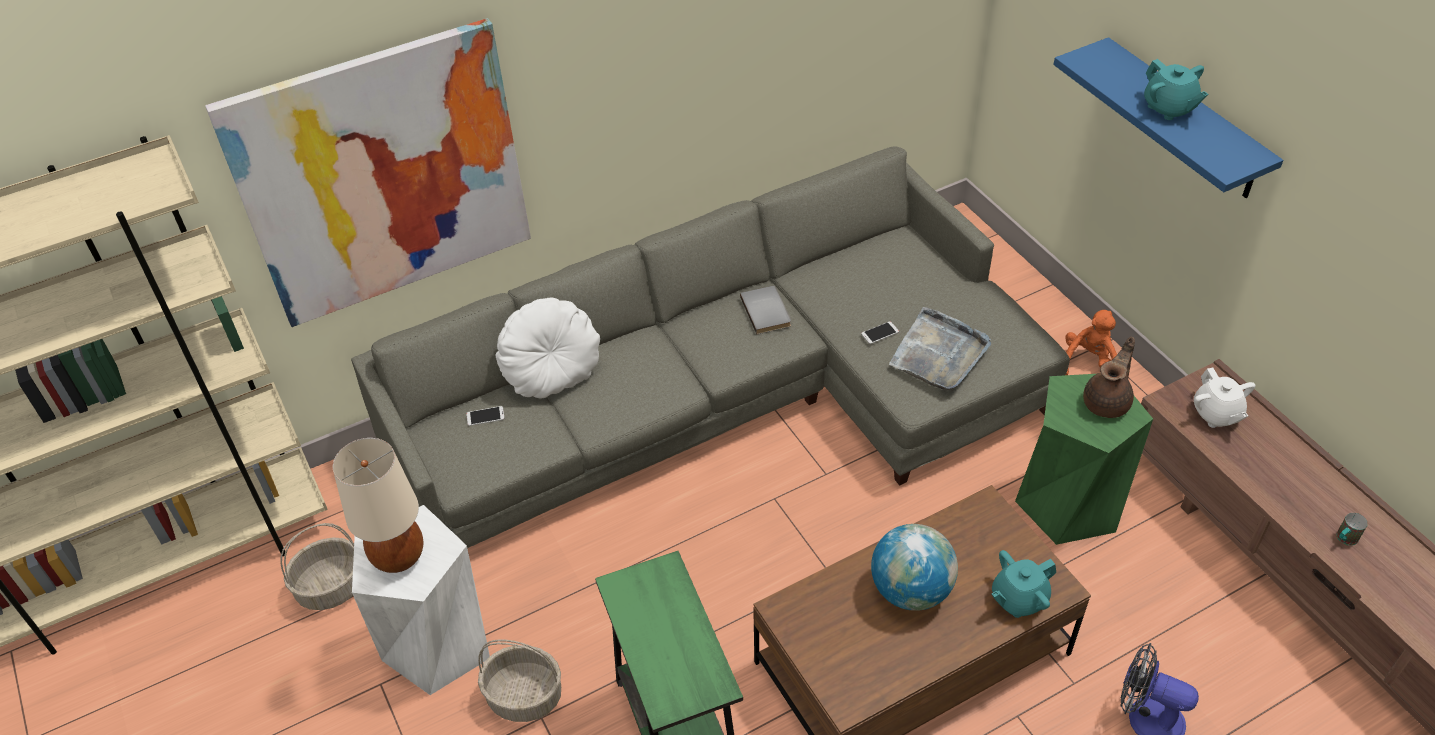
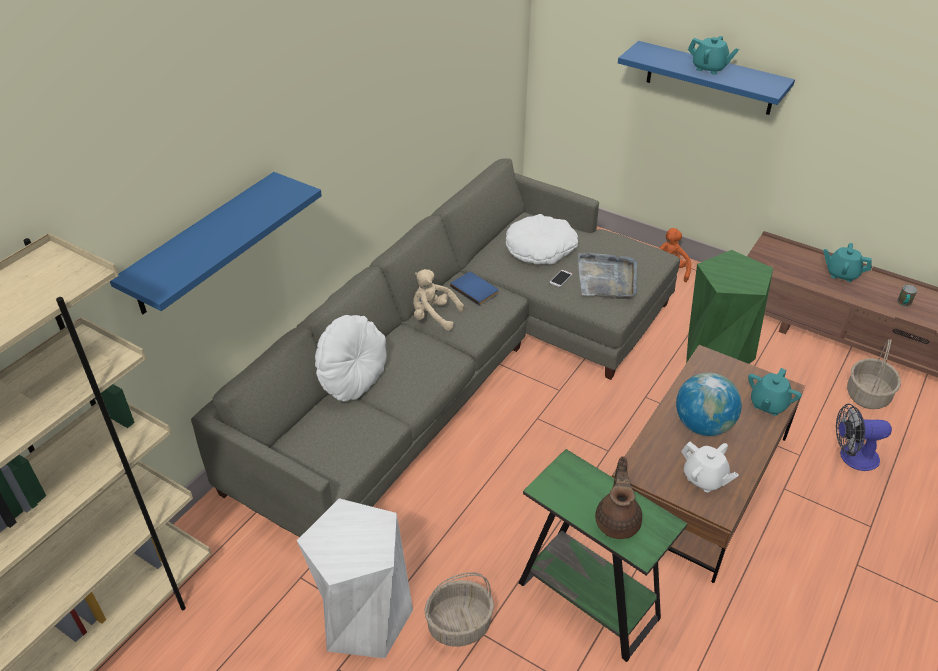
camera: 30 degrees left, 5 degrees down
(331, 588) = (244, 616): basket -> basket (868, 396)
(383, 176) = (203, 244): picture -> blue shelf
(398, 557) = (348, 543): beige table lamp -> none
(485, 416) = (321, 426): phone -> none
(695, 328) = (433, 316): none -> beige plush toy
(767, 311) = (475, 289): grey book -> blue book
(884, 283) = (539, 248): none -> white pillow
(1107, 402) = (741, 267): brown teapot -> brown teapot (618, 521)
(1216, 414) = (786, 261): white teapot -> white teapot (704, 479)
(1285, 461) = (841, 274): none -> turquoise teapot

